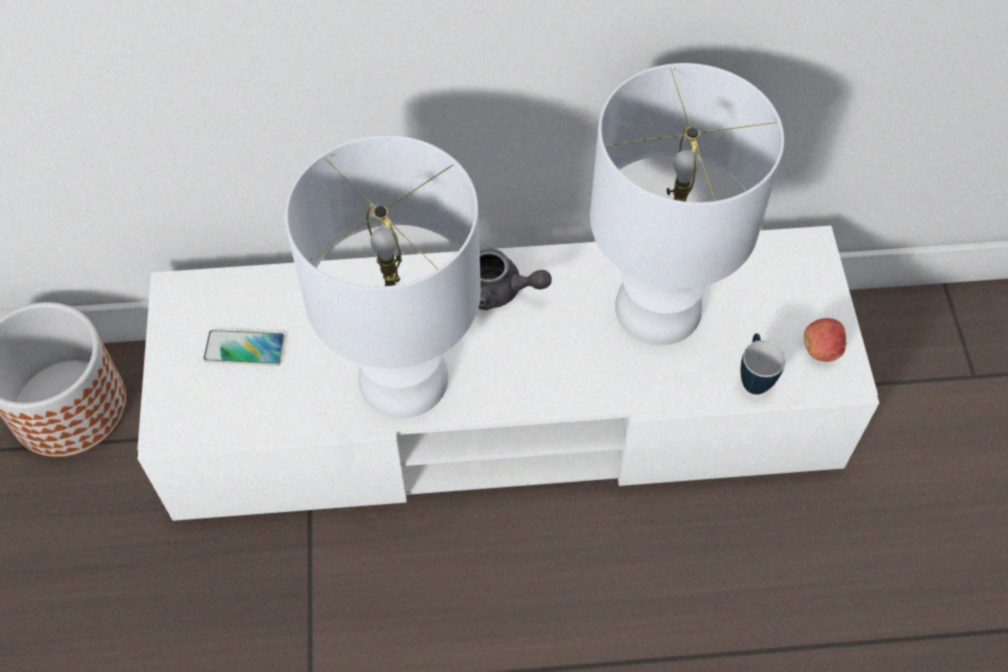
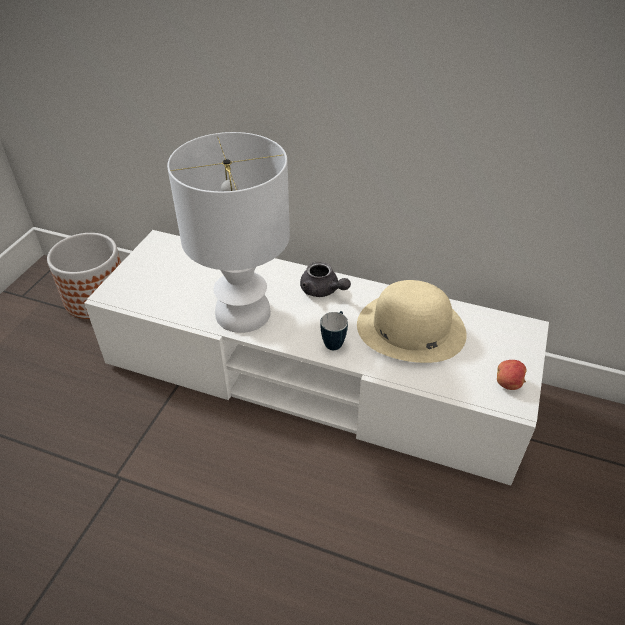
camera: 25 degrees right, 15 degrees down
(244, 349) = (171, 273): phone -> none
(656, 309) = (410, 328): white table lamp -> beige hat
(753, 377) = (454, 382): mug -> mug (335, 341)

